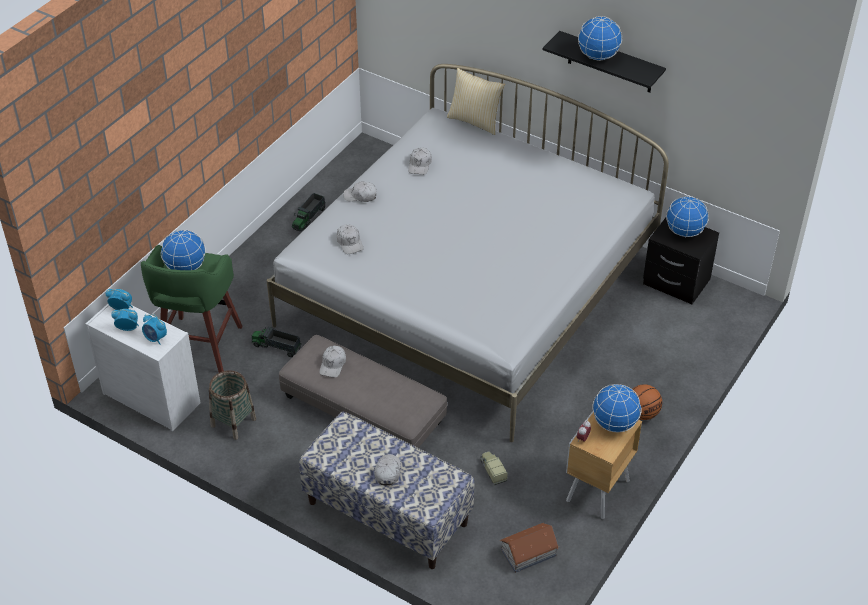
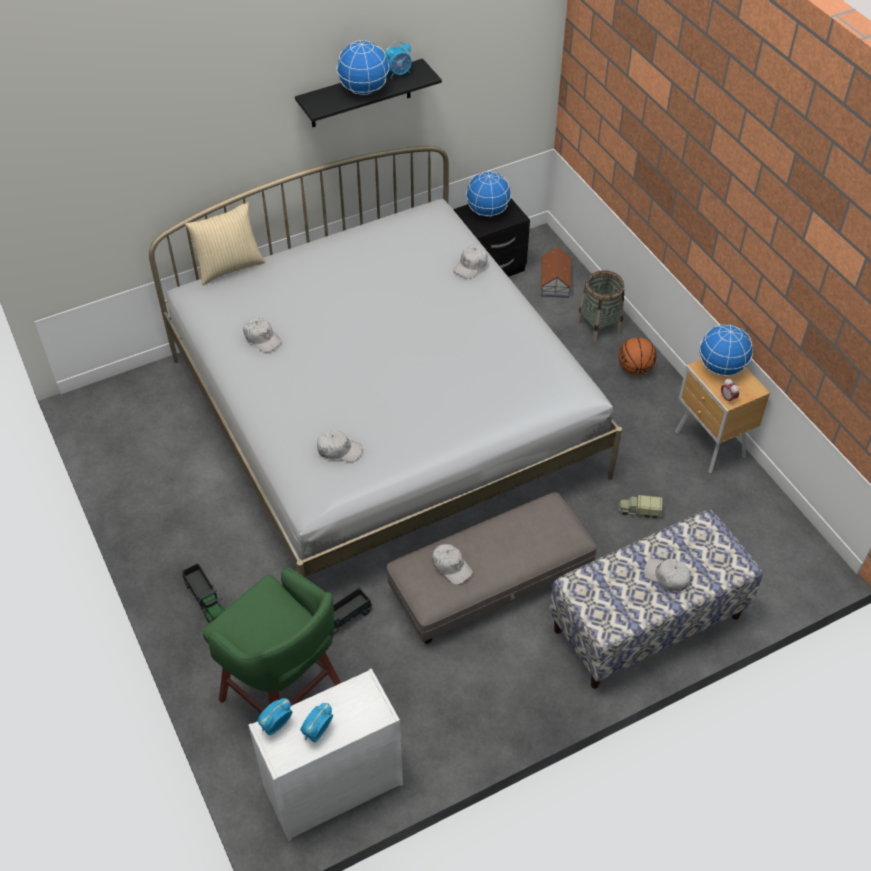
camera: 60 degrees left, 5 degrees up
(155, 339) = (358, 707): alarm clock -> alarm clock (398, 73)
(186, 267) = (259, 624): globe -> none
(233, 422) = (430, 713): basket -> basket (599, 326)
(309, 218) = (160, 502): toy truck -> toy truck (205, 599)
(360, 196) = (269, 409): white cap -> white cap (471, 266)
(528, 552) = (756, 531): toy house -> toy house (554, 282)

